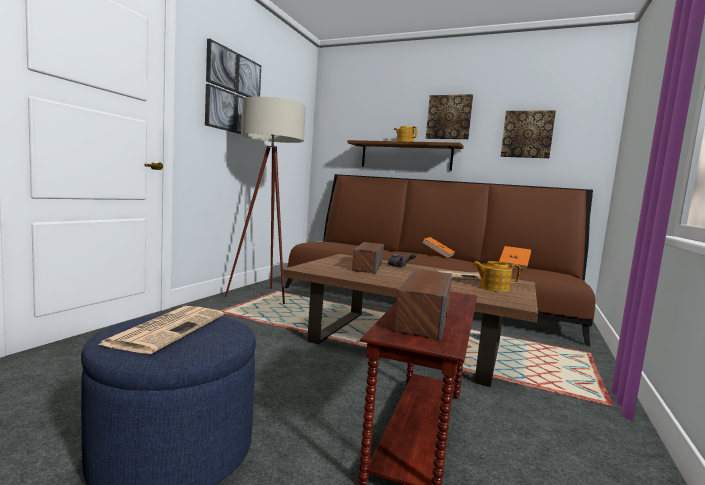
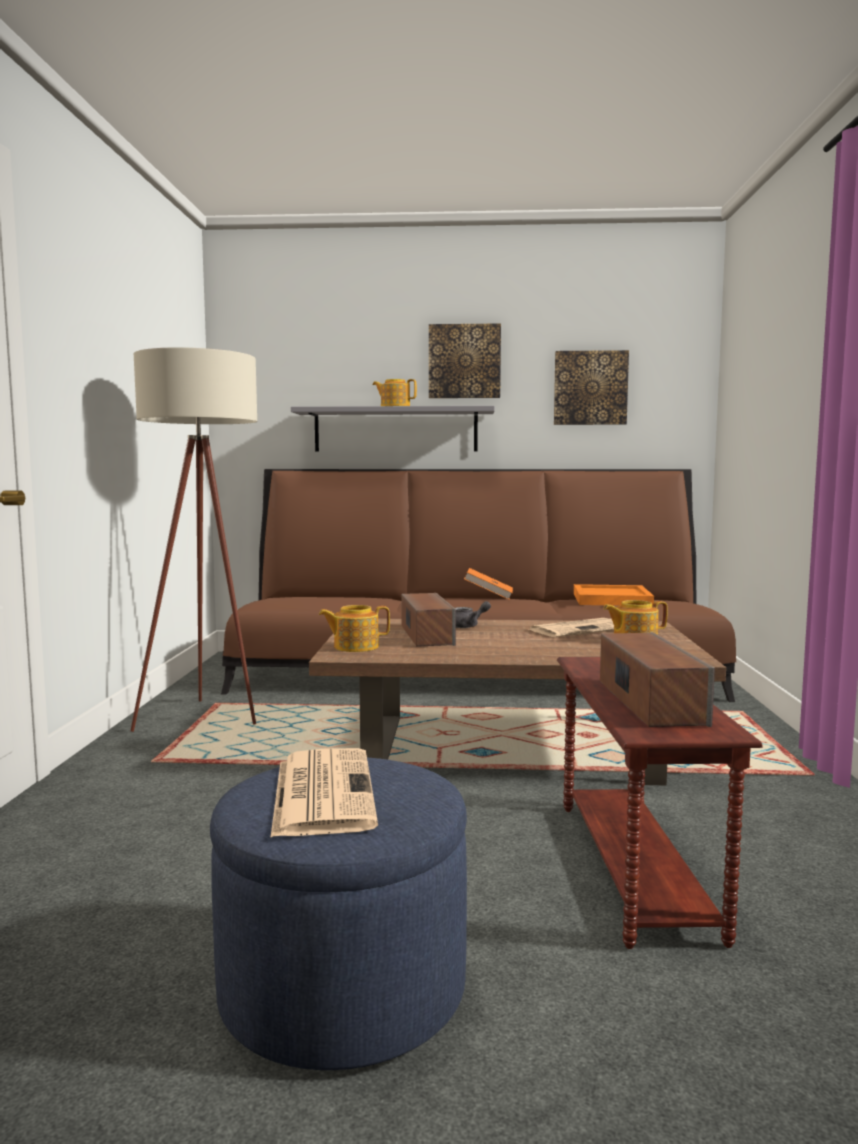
camera: 20 degrees left, 0 degrees up
(233, 93) = (101, 335): picture -> none
(318, 266) = (355, 647): none -> teapot
(406, 156) = (395, 430): brown shelf -> grey shelf
(514, 266) = (611, 599): orange book -> orange tray

